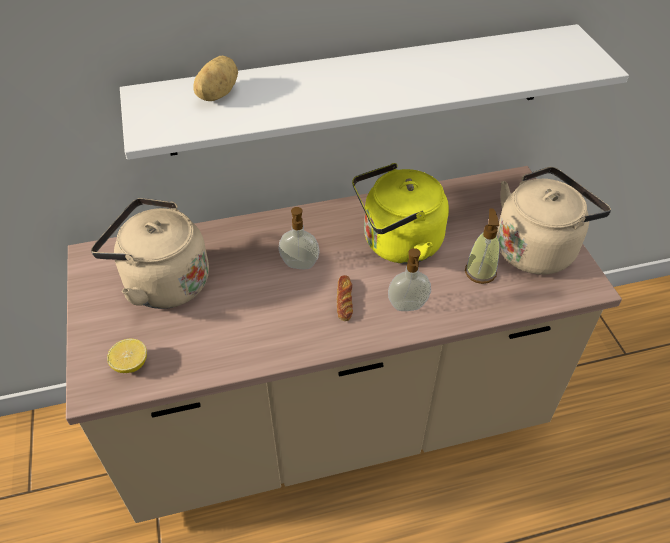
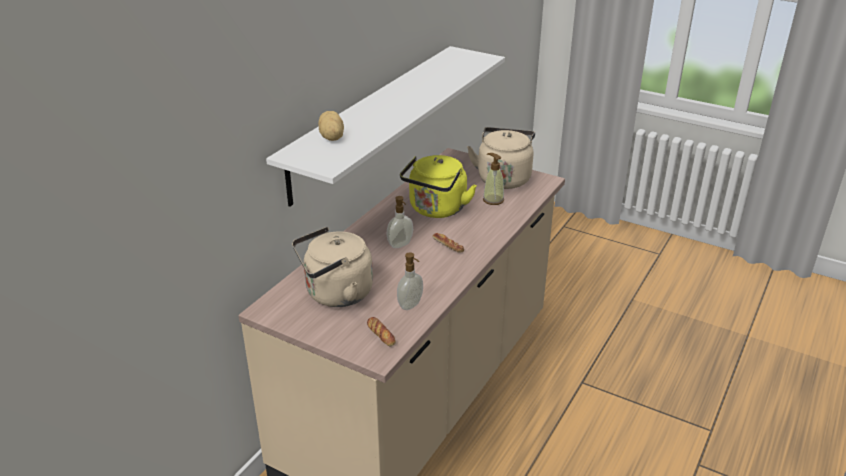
camera: 45 degrees left, 15 degrees down
(131, 364) = (381, 334): lemon -> bread
(407, 307) = (481, 230): soap dispenser -> soap dispenser (411, 305)

